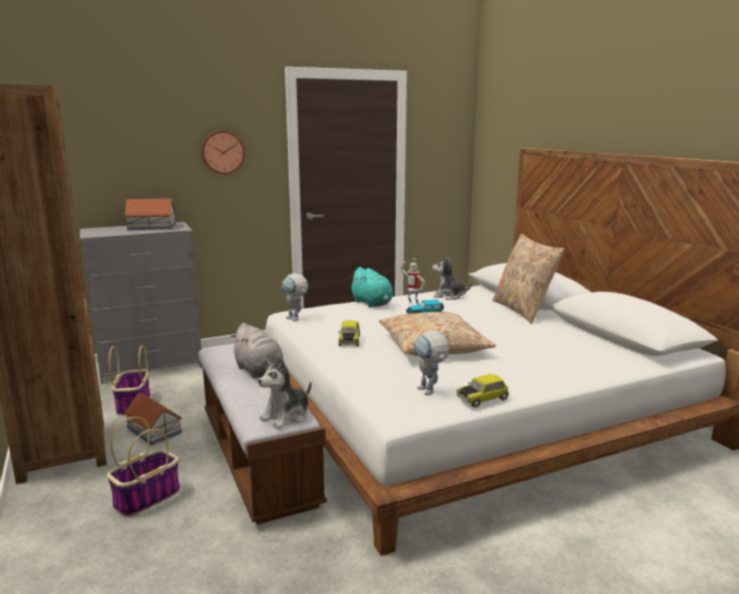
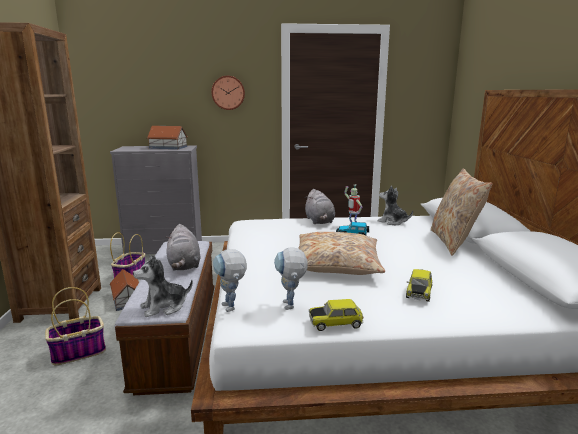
camera: 20 degrees right, 0 degrees up
(296, 319) = (246, 227): toy robot -> toy robot (231, 309)
(349, 340) = (268, 249): toy car -> toy car (418, 292)
(372, 304) = (319, 221): turquoise plush toy -> grey plush toy

